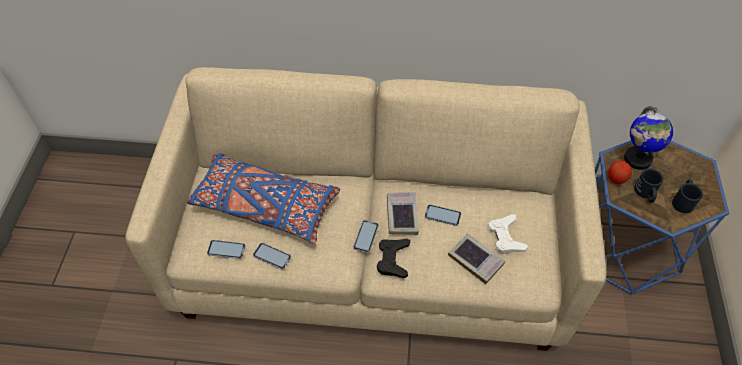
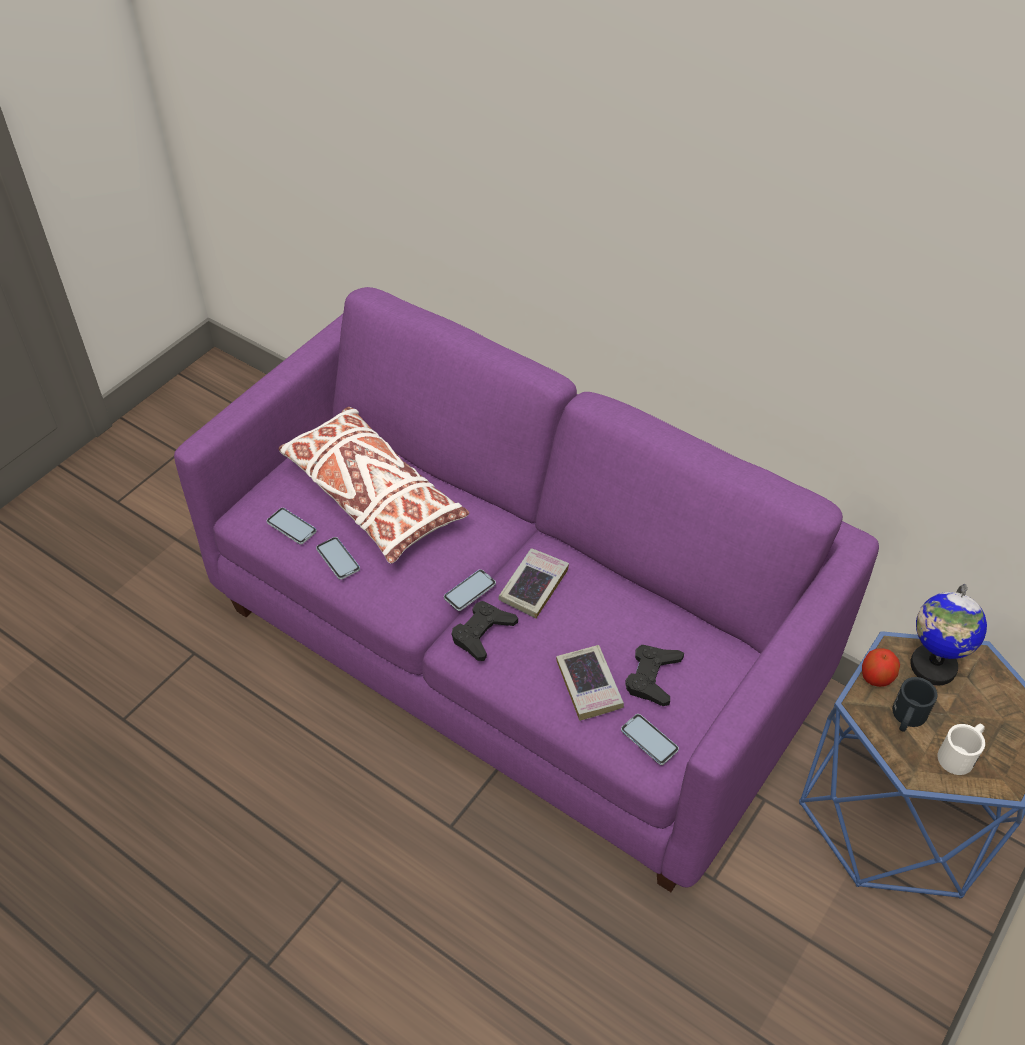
camera: 30 degrees right, 5 degrees down
(264, 205) = (372, 496): blue pillow -> white pillow
(372, 255) = (514, 648): beige sofa -> purple sofa
(442, 215) = (587, 610): phone -> phone (649, 740)
(505, 237) = (652, 677): white game controller -> black game controller
(683, 200) = (960, 754): black mug -> white mug

